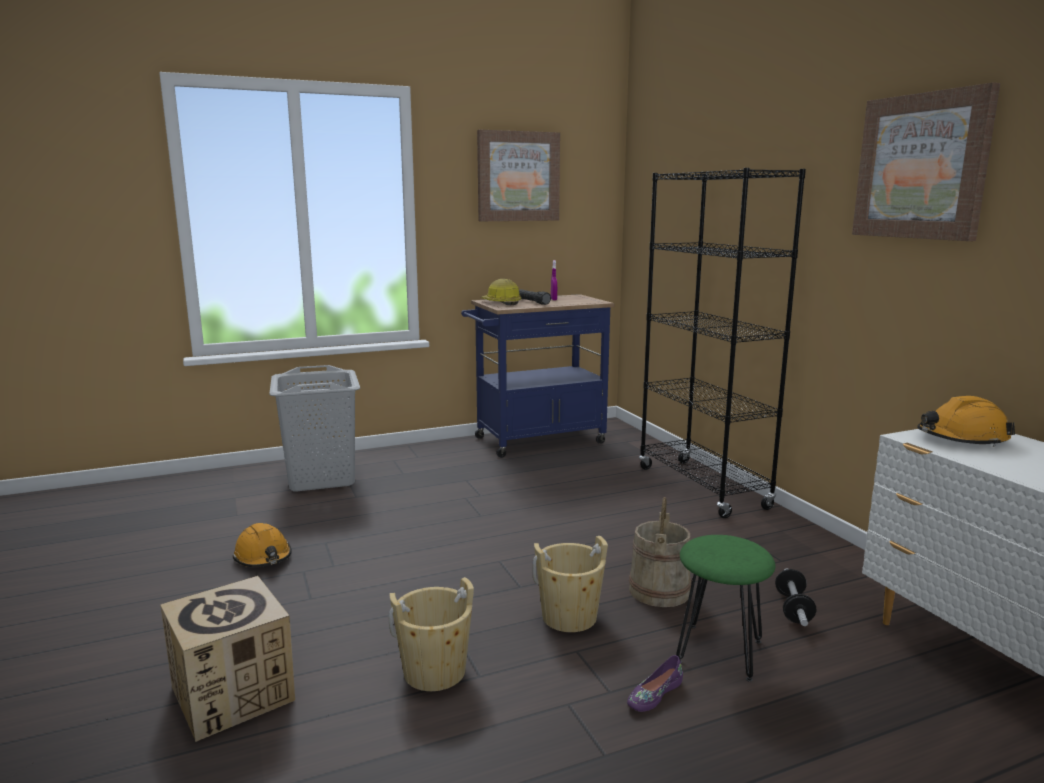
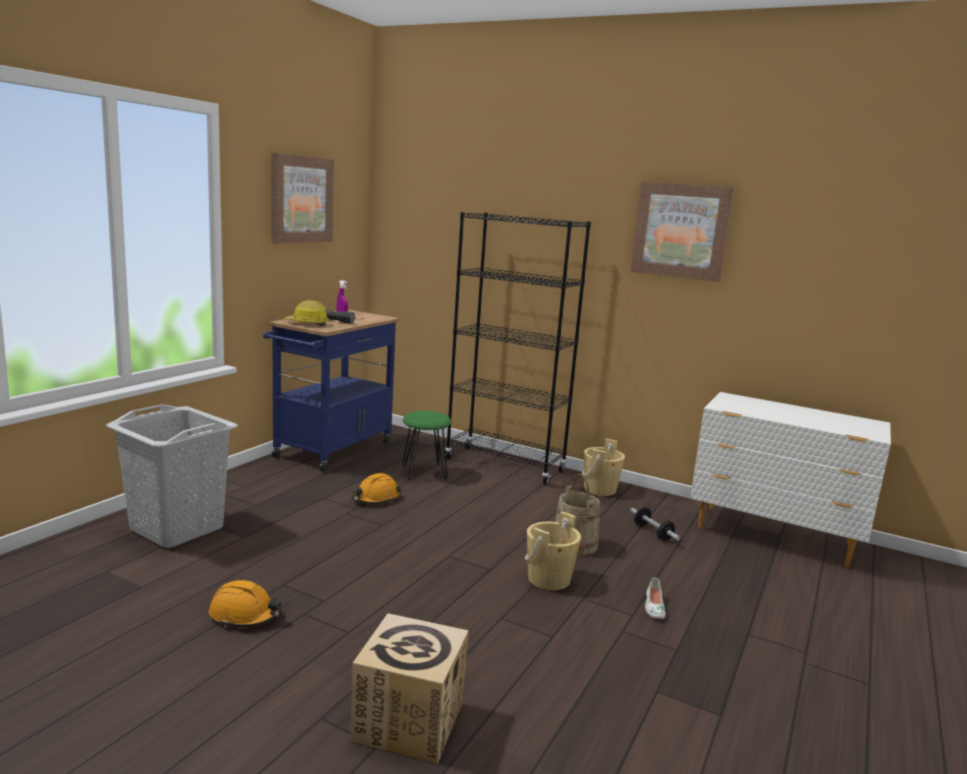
camera: 40 degrees left, 0 degrees up
(434, 671) = (522, 645): beige bucket -> beige bucket (600, 489)
(653, 694) = (654, 607): purple shoe -> white shoe
(719, 651) = (651, 570): green stool -> green stool (424, 472)
(962, 439) = (738, 404): orange hard hat -> orange hard hat (375, 498)

